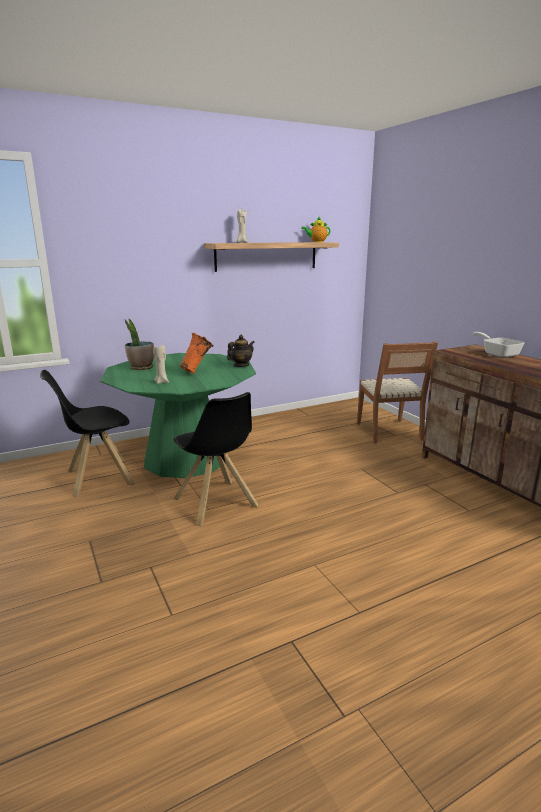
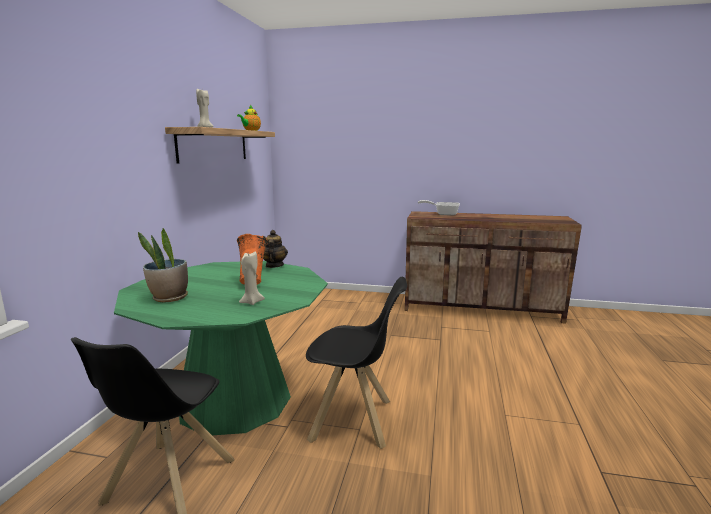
camera: 50 degrees left, 5 degrees down
(389, 433) = (354, 303): chair -> none

